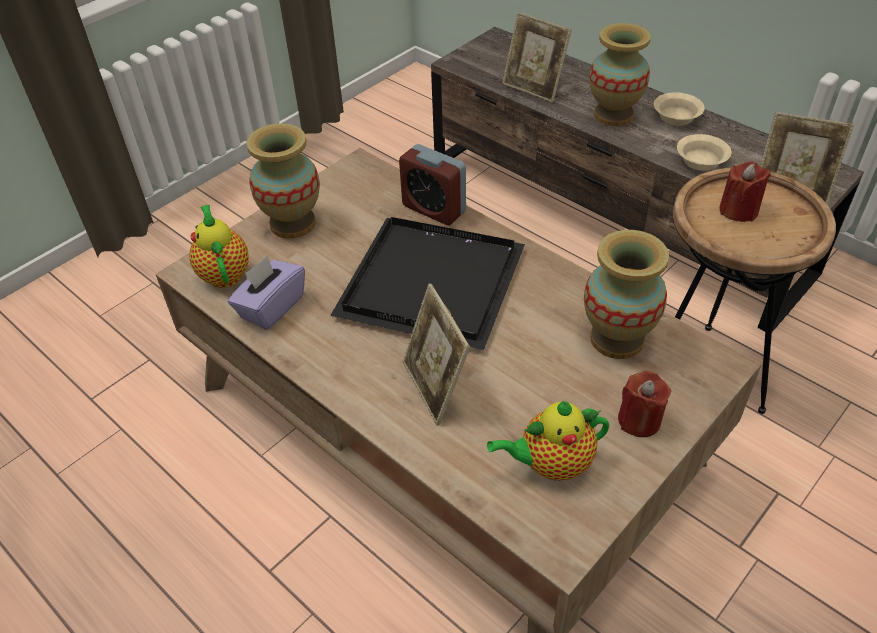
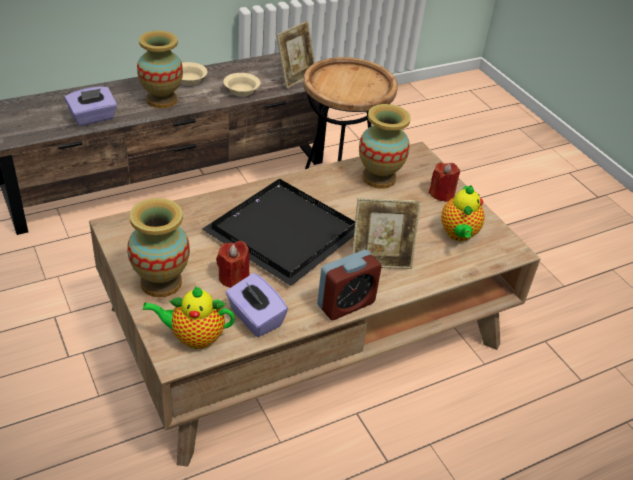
camera: 75 degrees left, 5 degrees down
(434, 209) = (204, 206): alarm clock -> alarm clock (346, 304)
(533, 88) = (93, 118): picture frame -> purple tissue box
(738, 210) = (342, 84): red candle -> red candle (233, 278)

